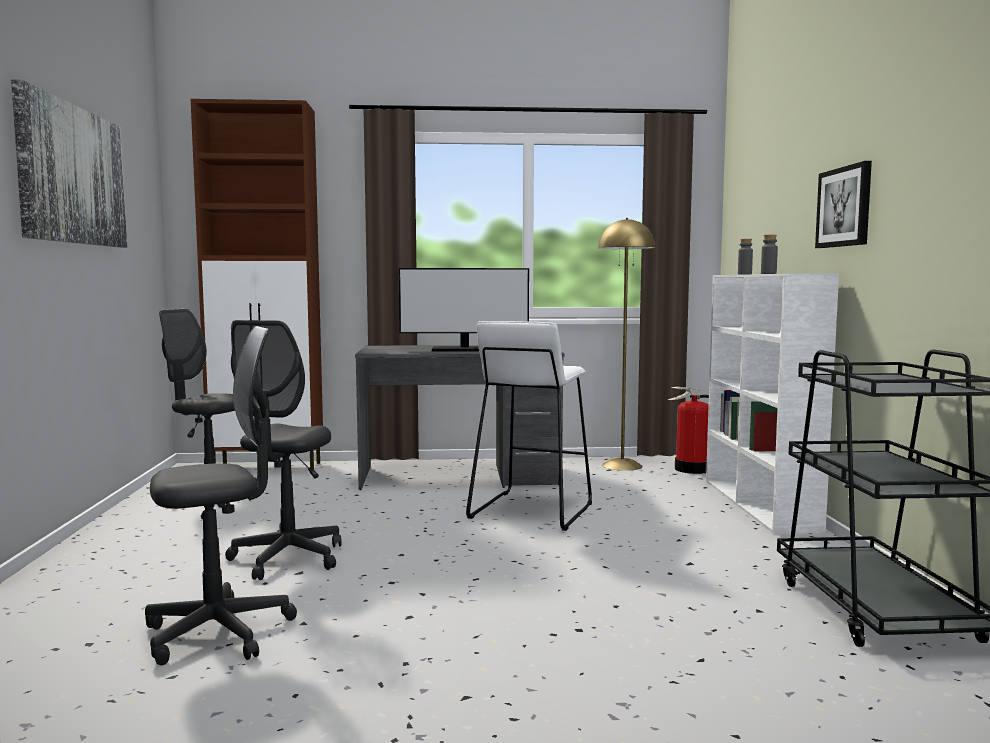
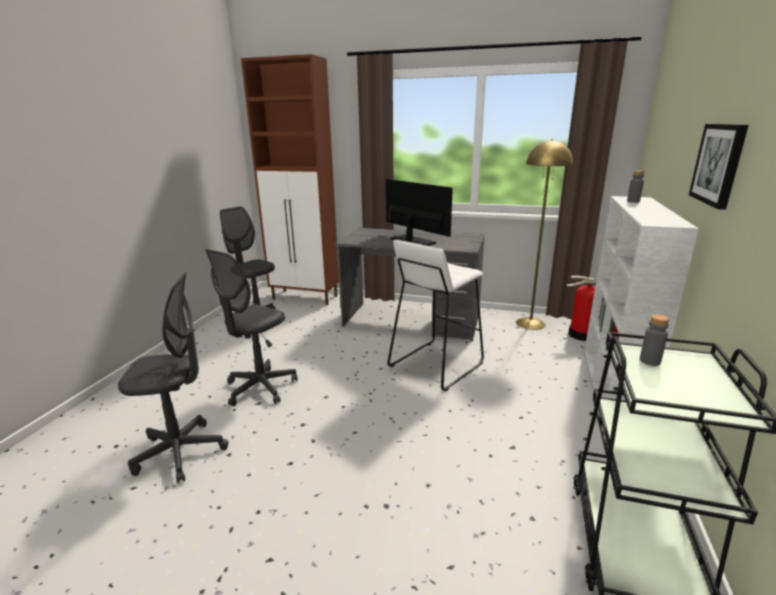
camera: 20 degrees right, 15 degrees up
(73, 175) = (150, 129): picture -> none
(464, 350) = (412, 241): monitor -> monitor turned 150 degrees counterclockwise
(768, 273) = (641, 213): grey bottle -> grey bottle (650, 361)

